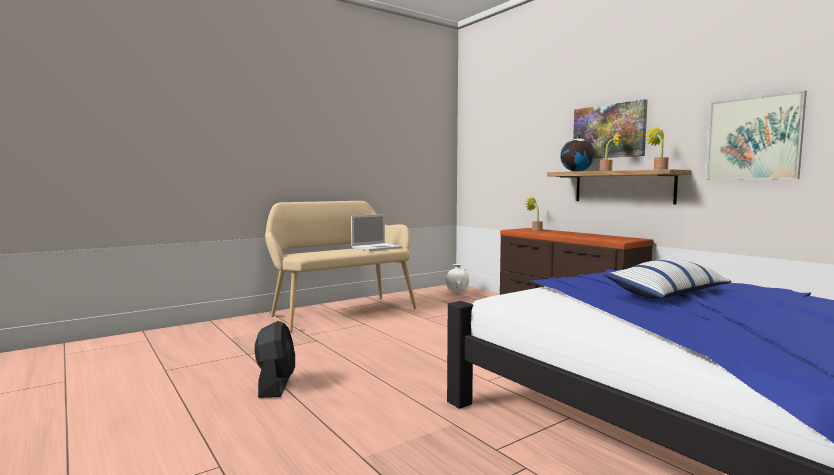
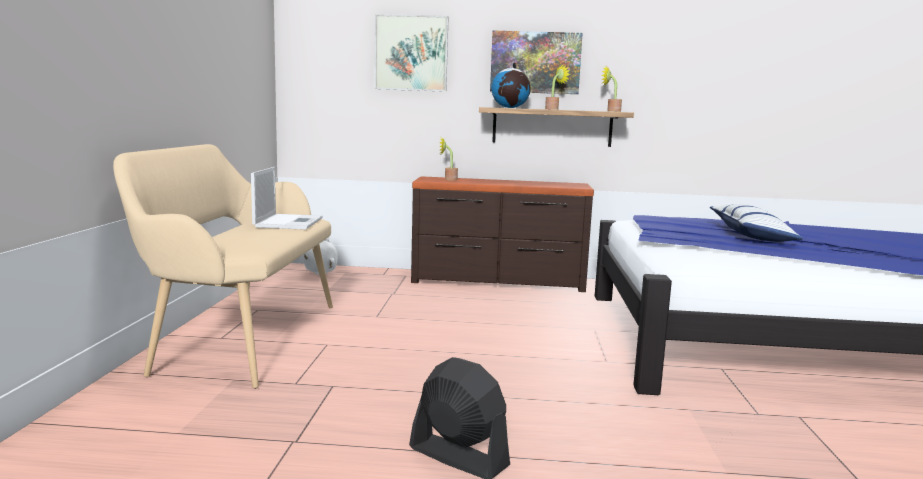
camera: 50 degrees left, 5 degrees up
(753, 138) = (682, 86): picture -> picture (411, 53)

